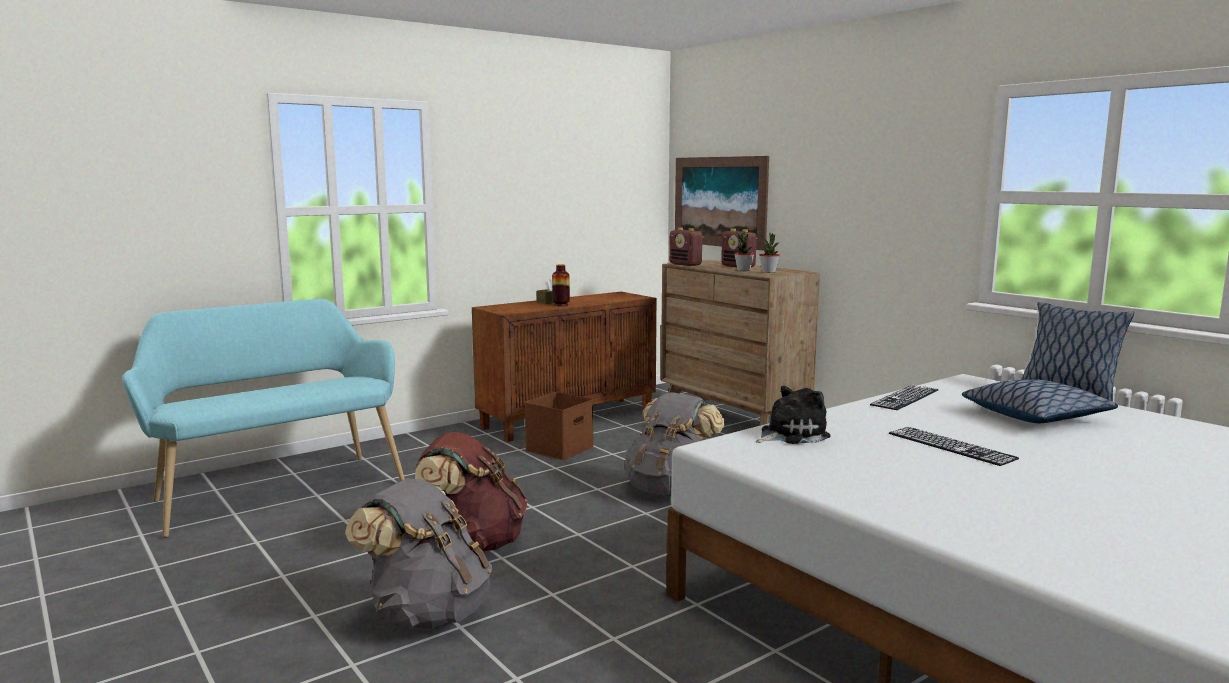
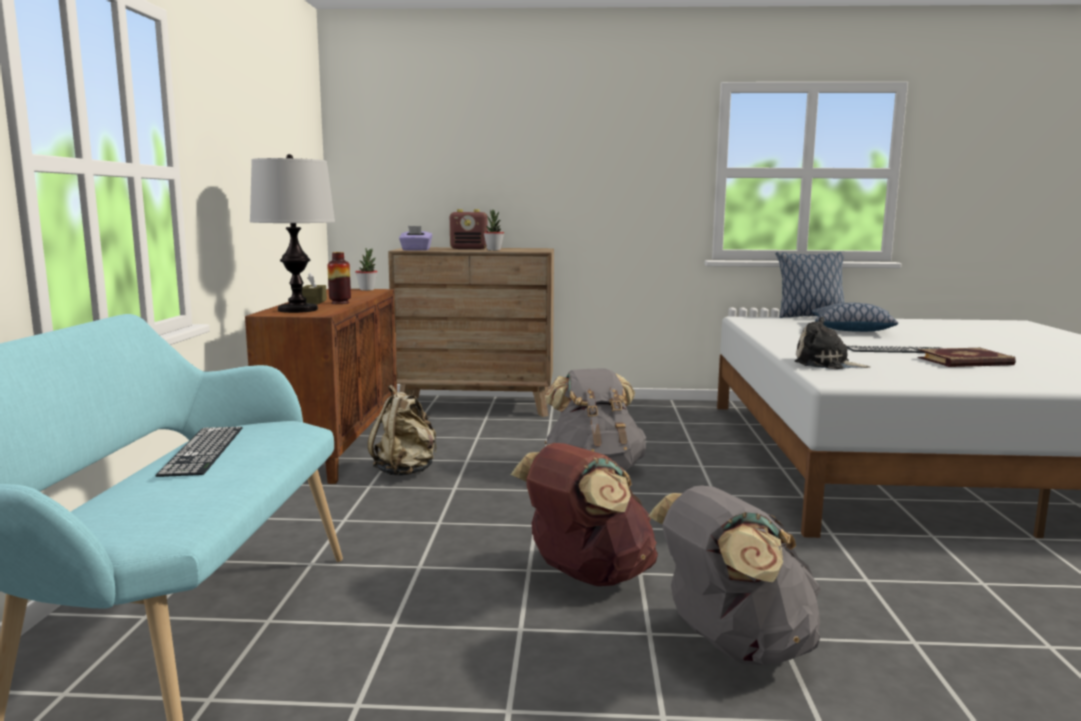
camera: 50 degrees left, 0 degrees up
(513, 307) = (297, 310): none -> table lamp
(559, 448) = (406, 472): brown storage box -> beige backpack
(685, 264) = (416, 250): radio -> purple tissue box
(719, 201) = (409, 183): picture -> none
(768, 272) = (520, 250): potted plant -> potted plant (367, 289)
(790, 435) = (826, 364): plush toy -> plush toy turned 75 degrees counterclockwise
(905, 397) = (767, 333): keyboard -> keyboard (203, 450)
(959, 476) = (965, 362): none -> book

